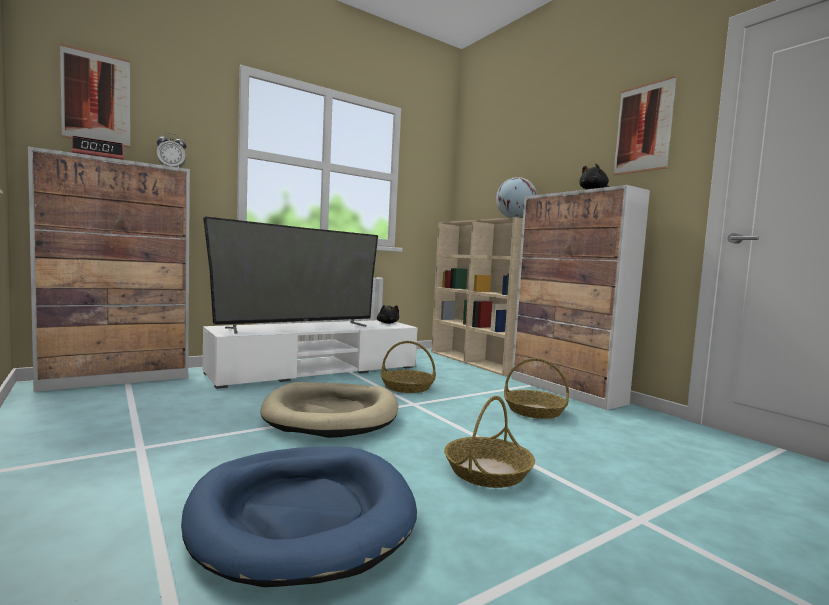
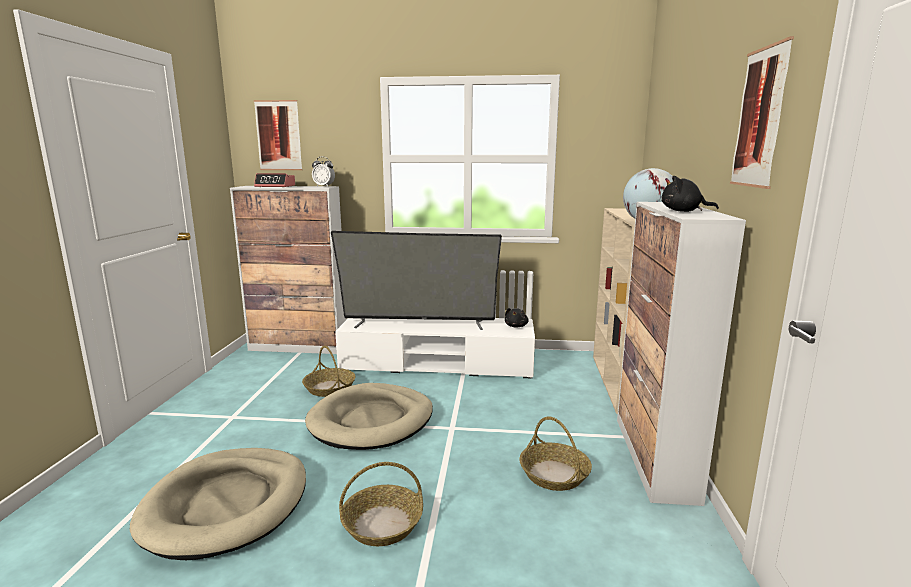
camera: 40 degrees right, 10 degrees up
(302, 515) = (227, 505): blue dog bed -> beige dog bed
(407, 387) = (481, 405): basket -> basket (330, 388)

